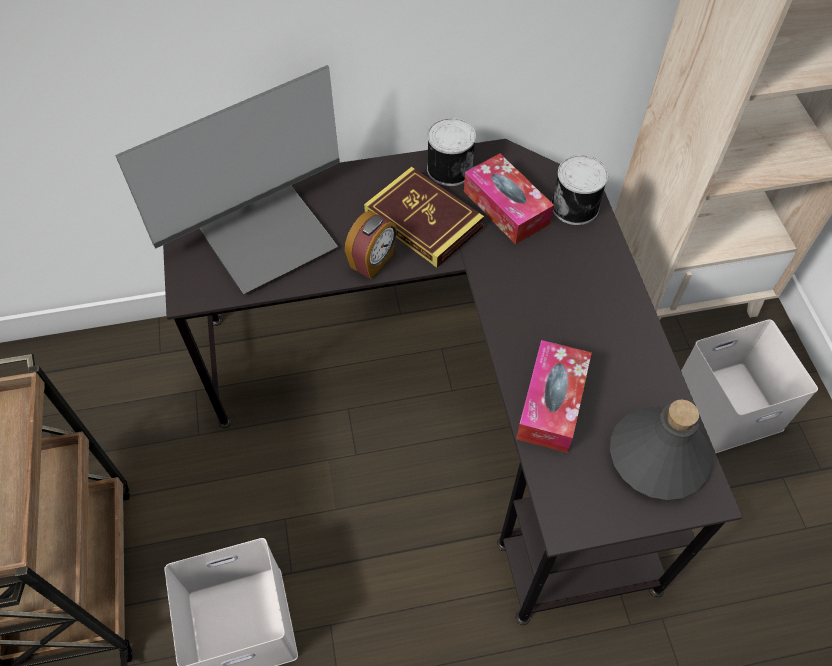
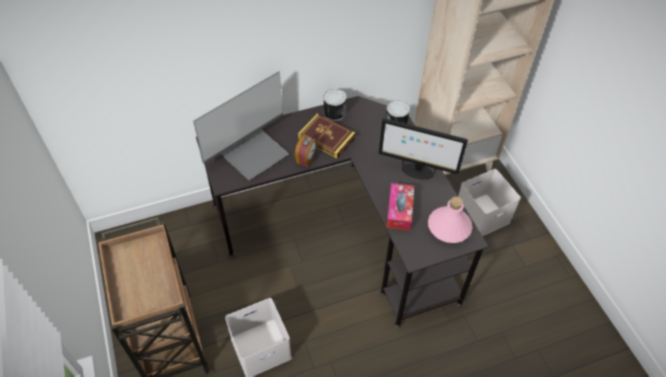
camera: 10 degrees left, 5 degrees down
(506, 207) = (364, 127): tissue box -> none
(603, 317) = (416, 171): none -> monitor
(658, 456) = (449, 226): grey bottle -> pink bottle

